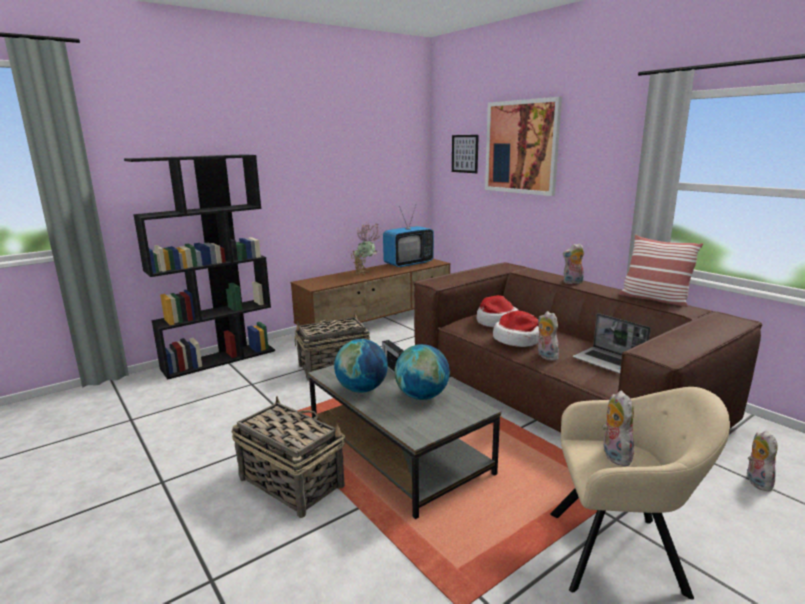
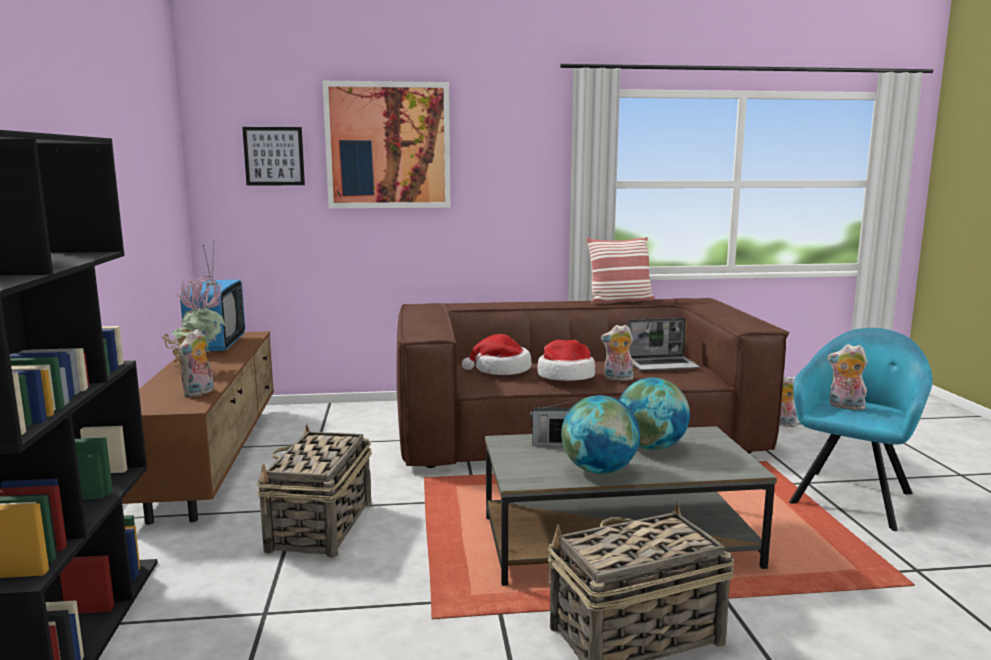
camera: 60 degrees left, 5 degrees down
(572, 282) = (530, 305): plush toy -> plush toy (199, 393)
(621, 552) = (852, 496): beige armchair -> turquoise armchair

